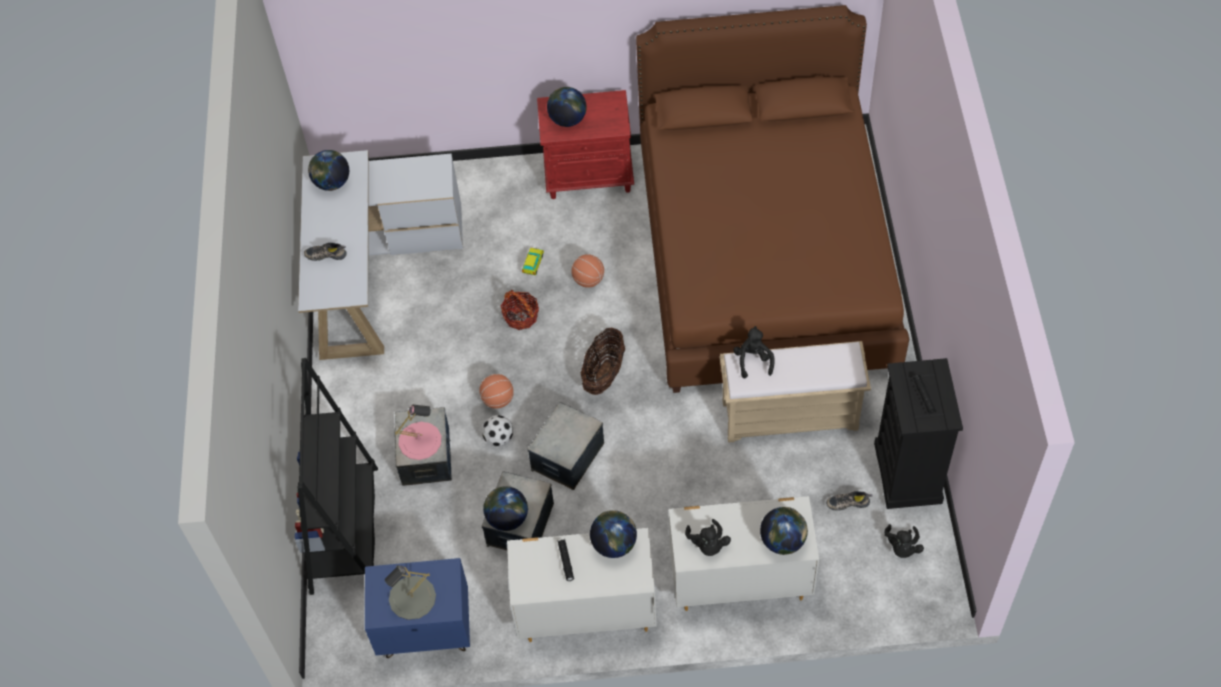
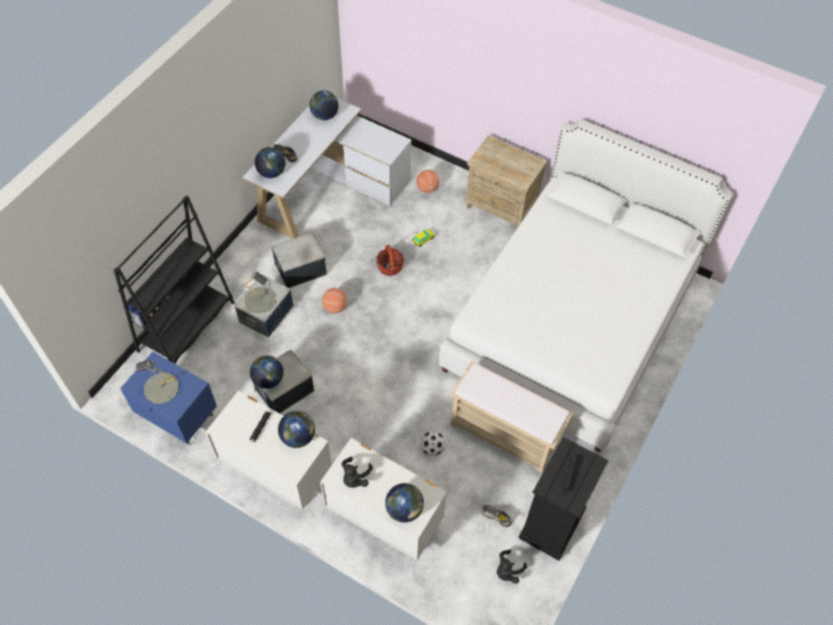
camera: 30 degrees right, 0 degrees up
(420, 440) = (260, 300): pink table lamp -> grey table lamp
(498, 438) = (316, 330): football -> football (432, 448)
(567, 456) = (346, 367): storage box -> storage box (300, 269)
(568, 120) = (495, 158): globe -> globe (272, 173)
(588, 280) = (448, 269): basketball -> basketball (427, 188)
(589, 175) = (501, 207): red nightstand -> beige nightstand
(604, 374) = (410, 332): basket -> none
(753, 360) = (488, 378): black plush toy -> none
(764, 256) = (571, 321): brown bed -> white bed

